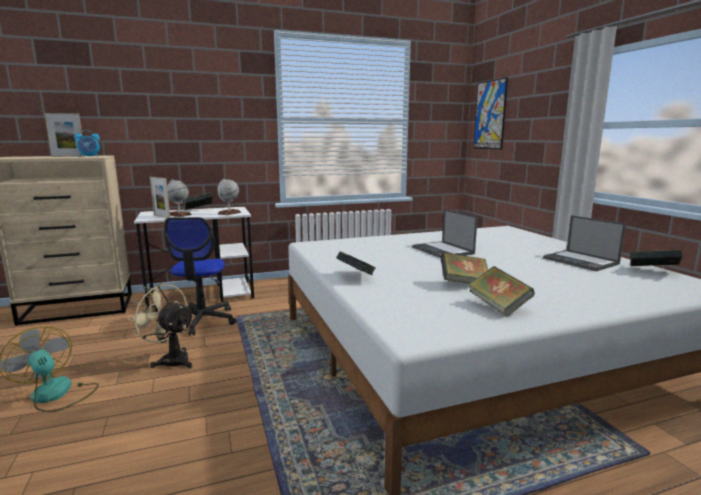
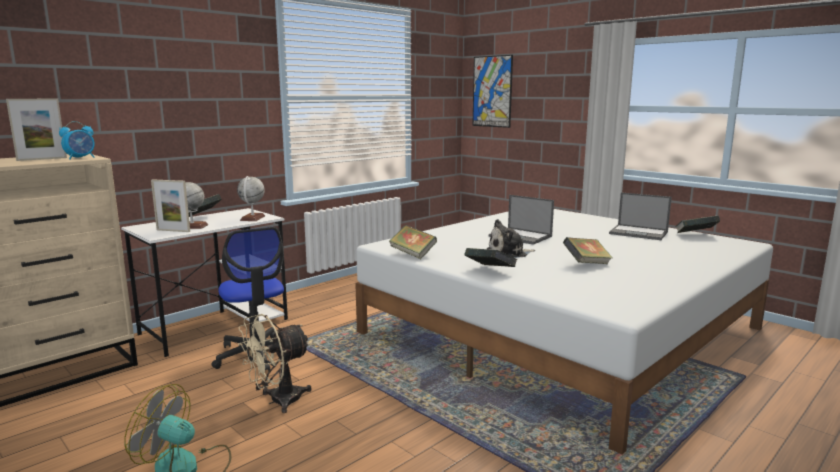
camera: 25 degrees left, 0 degrees up
(170, 359) = (277, 401): beige fan -> beige fan turned 45 degrees counterclockwise
(404, 263) = (509, 253): none -> plush toy
(498, 306) = (640, 278): book -> book (413, 254)

